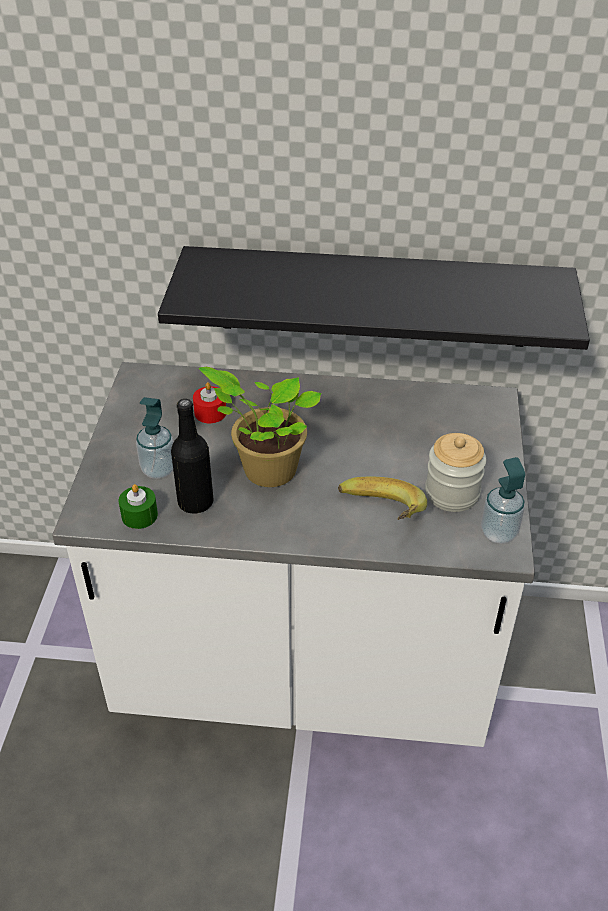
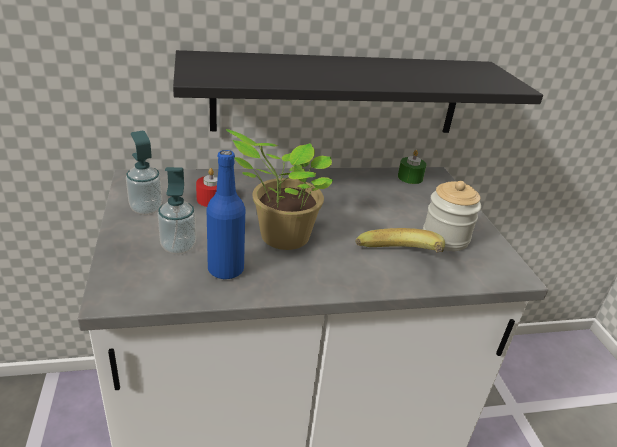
camera: 20 degrees left, 10 degrees down
(139, 515) = (172, 287): green candle -> green candle (410, 177)
(195, 502) = (226, 269): black bottle -> blue bottle
(498, 533) = (500, 262): soap dispenser -> soap dispenser (146, 208)

